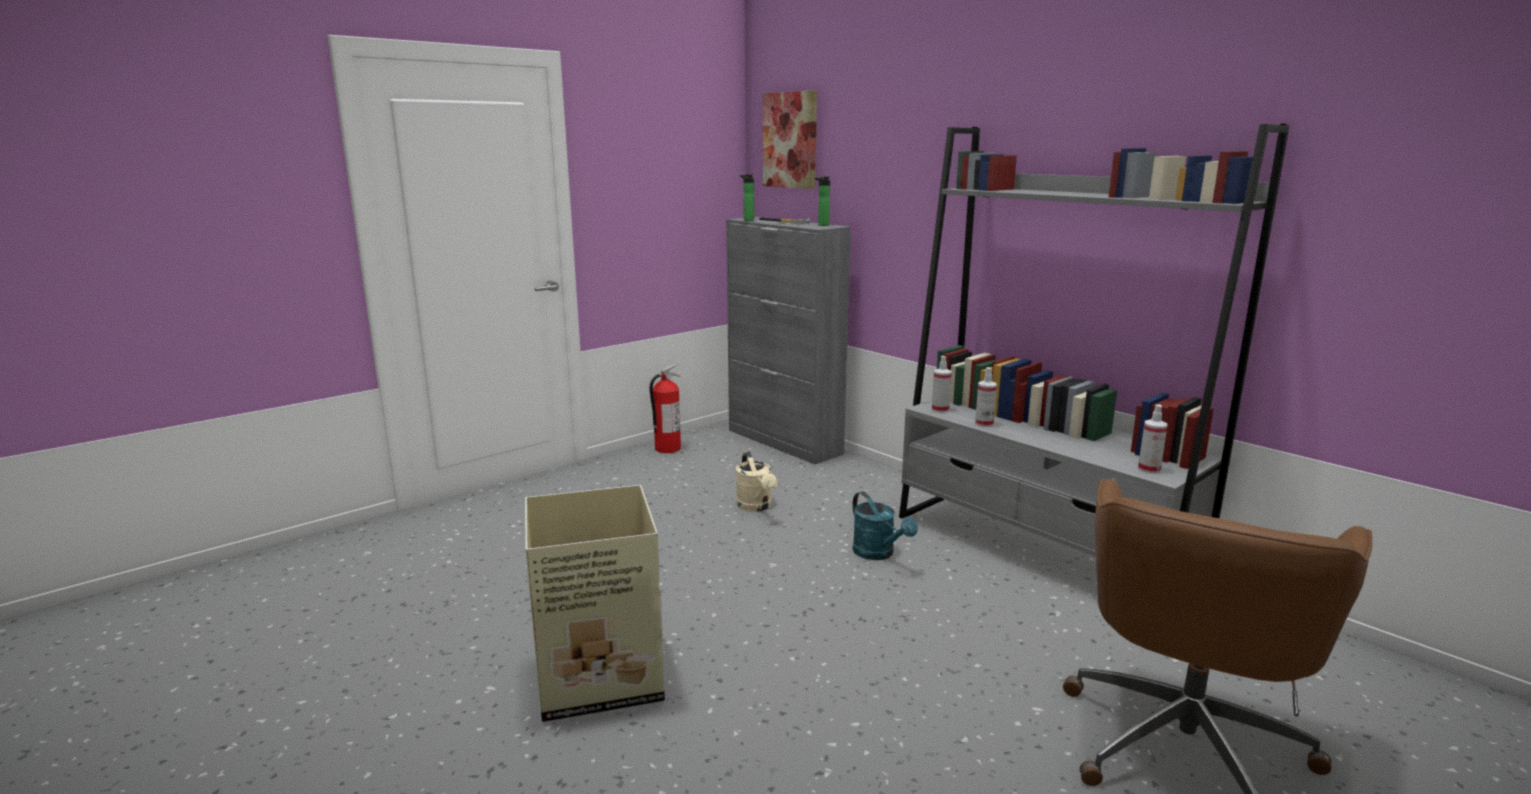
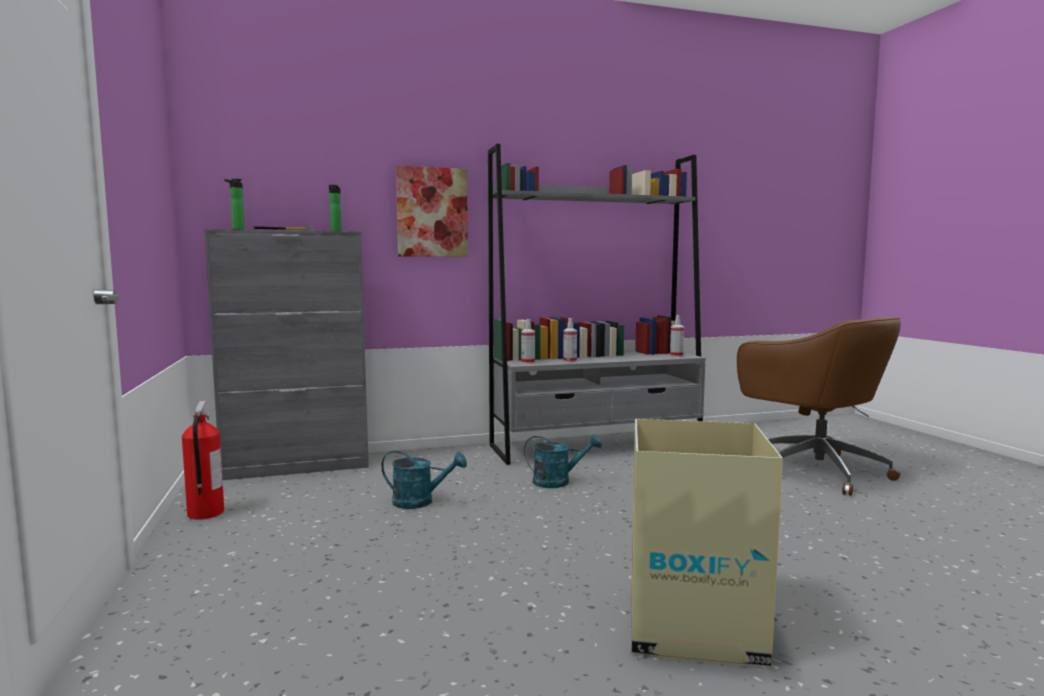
camera: 65 degrees left, 10 degrees down
(756, 507) = (420, 502): beige watering can -> turquoise watering can
(790, 140) = (256, 151): picture -> picture (432, 212)

